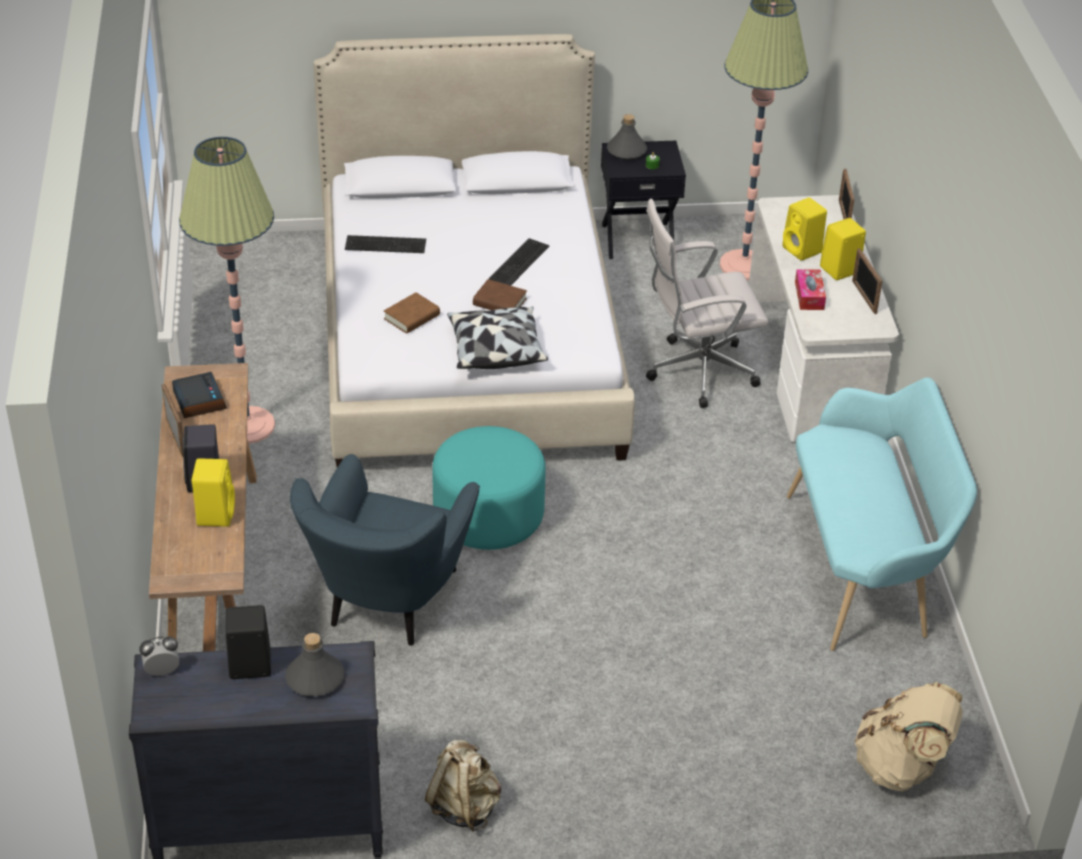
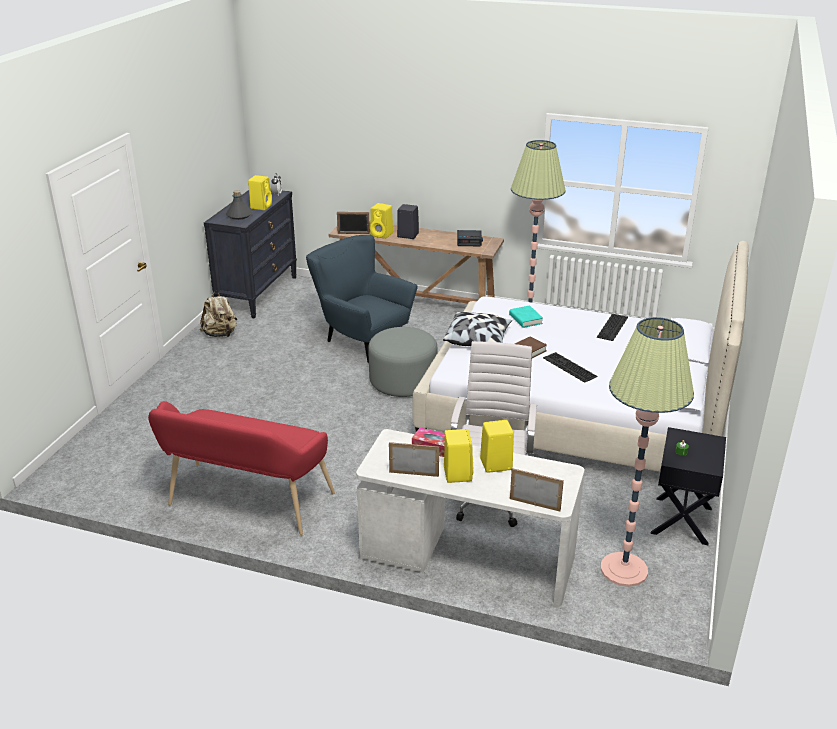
camera: 115 degrees right, 10 degrees down
(175, 437) = (445, 234): picture frame -> picture frame (353, 233)
(248, 665) = (261, 206): black speaker -> yellow speaker
(412, 317) = (525, 319): brown book -> turquoise book
(488, 515) = (403, 381): turquoise ottoman -> grey ottoman
(626, 151) = (709, 445): grey bottle -> none
(865, 567) = (245, 503): turquoise bench -> red bench
(901, 767) = (99, 459): beige backpack -> none

